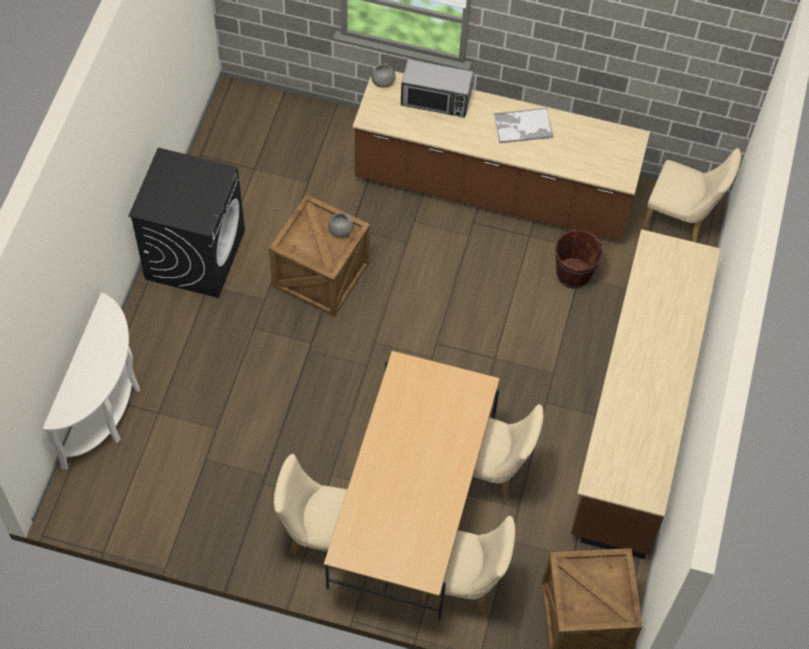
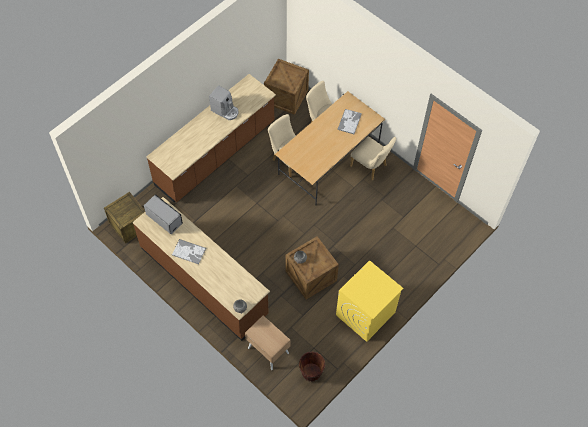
camera: 150 degrees left, 0 degrees up
(107, 410) = (438, 257): white console table -> none
(195, 254) = (365, 314): black washing machine -> yellow washing machine
(324, 135) = (268, 350): none -> beige nightstand
(394, 520) = (349, 121): none -> tray
(436, 100) = (220, 285): microwave -> microwave (164, 218)
(573, 274) = (197, 223): brown bucket -> brown bucket (311, 372)
(649, 406) = (225, 111): none -> coffee machine
(682, 219) = (129, 225): beige chair -> crate

